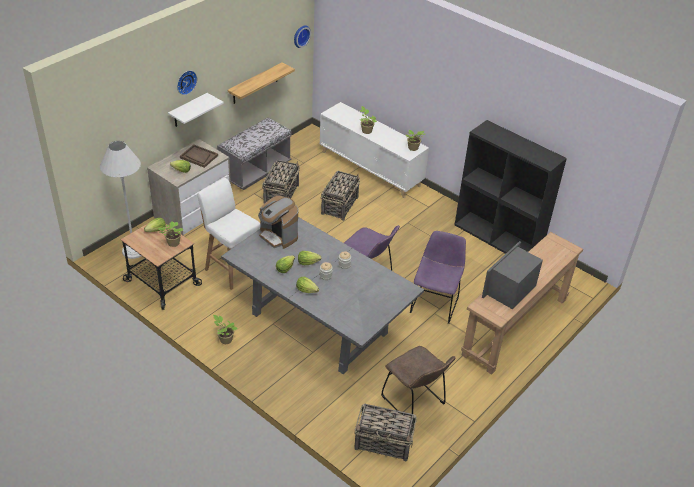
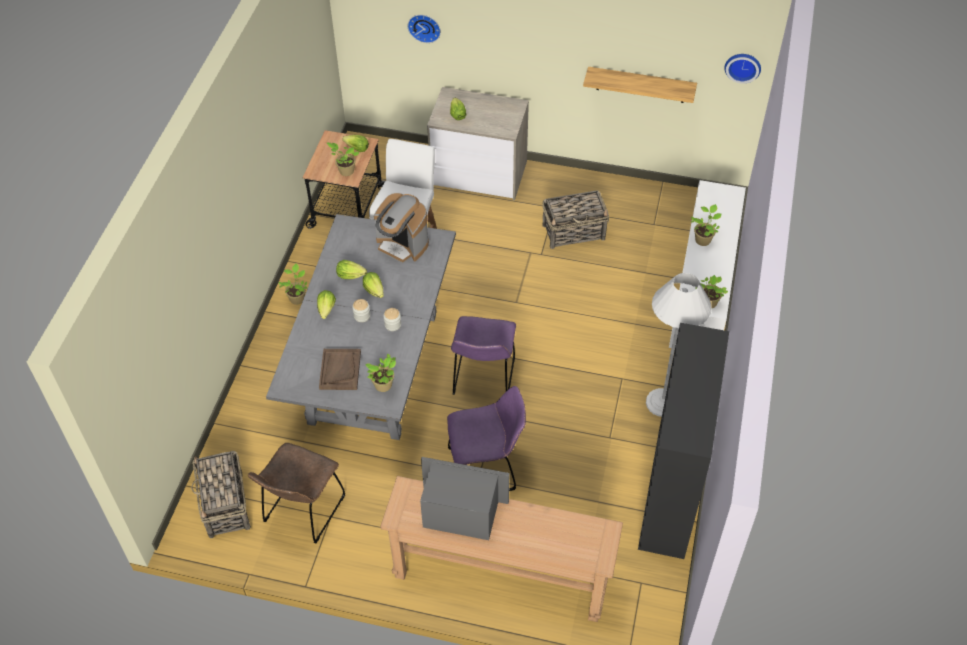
camera: 65 degrees right, 10 degrees up
(134, 250) = (380, 161): white floor lamp -> white floor lamp (662, 403)
(185, 81) = (518, 20): wall clock -> wall clock (424, 27)
(188, 110) = (518, 57): white shelf -> none
(198, 157) = (494, 115): brown tray -> brown tray (340, 370)
(255, 171) = (598, 189): grey bench -> none
(278, 236) = (402, 245): coffee machine -> coffee machine turned 75 degrees counterclockwise
(340, 205) = (599, 296): basket -> none
(393, 286) = (384, 386): none -> potted plant

